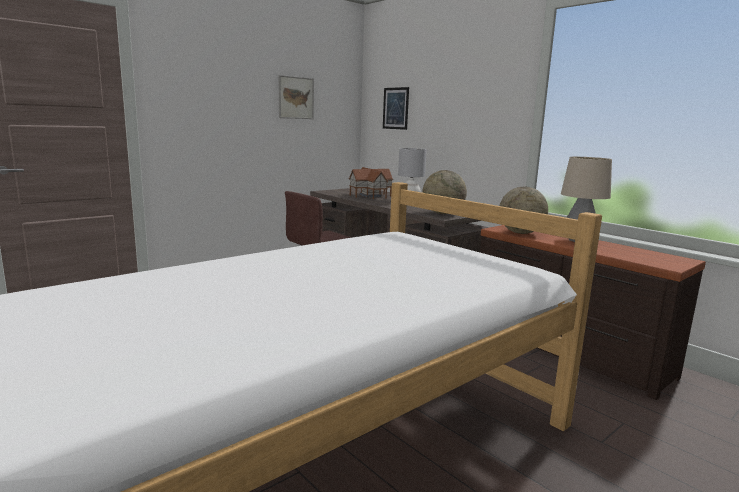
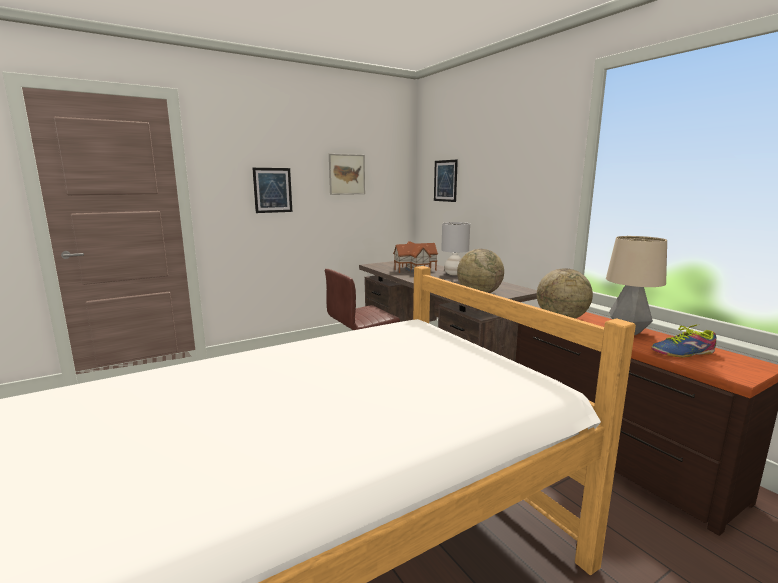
camera: 10 degrees right, 0 degrees up
(222, 110) = (272, 190): none -> picture
(626, 253) = (683, 353): none -> shoe

